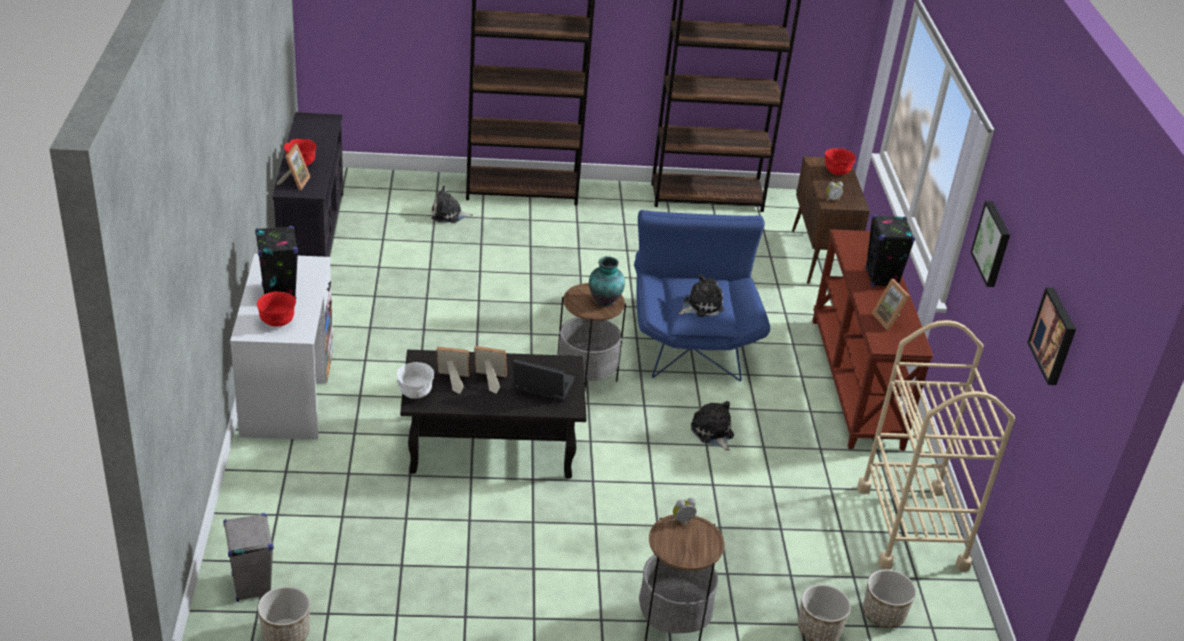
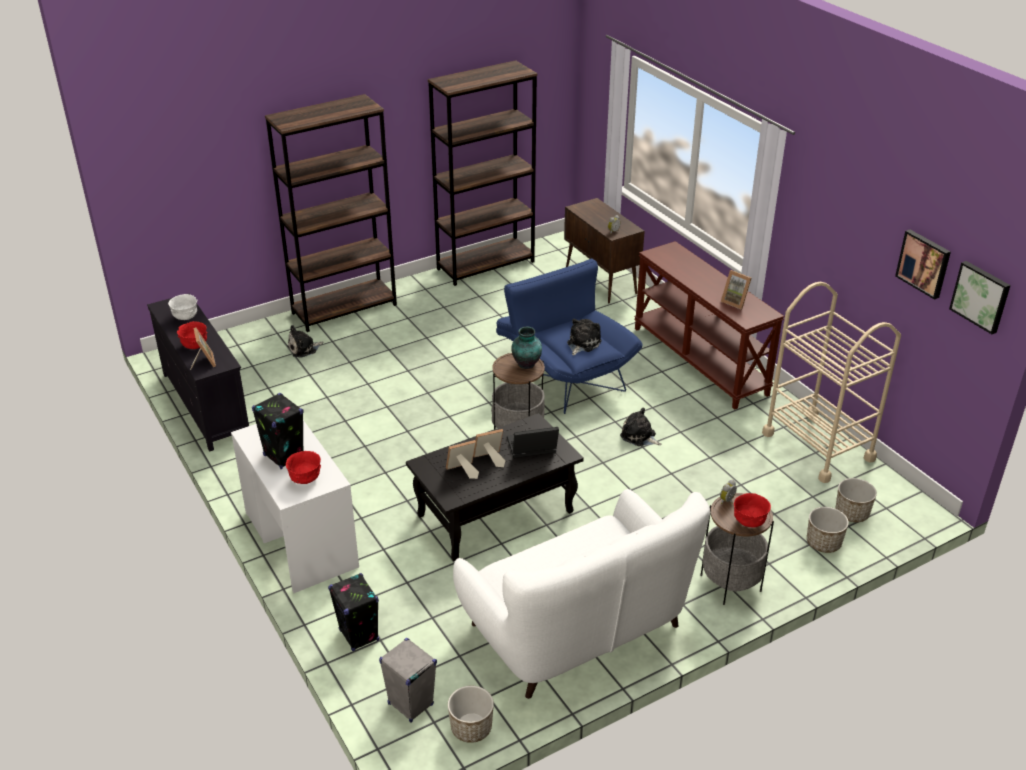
camera: 25 degrees left, 0 degrees up
(415, 393) = (444, 492): white bowl -> white bowl (185, 317)
(471, 592) = (577, 628): none -> white sofa
(837, 172) = (598, 210): red bowl -> red bowl (749, 522)
(881, 278) = (704, 275): black speaker -> black speaker (359, 636)
(993, 244) = (815, 217): picture -> picture (981, 296)

